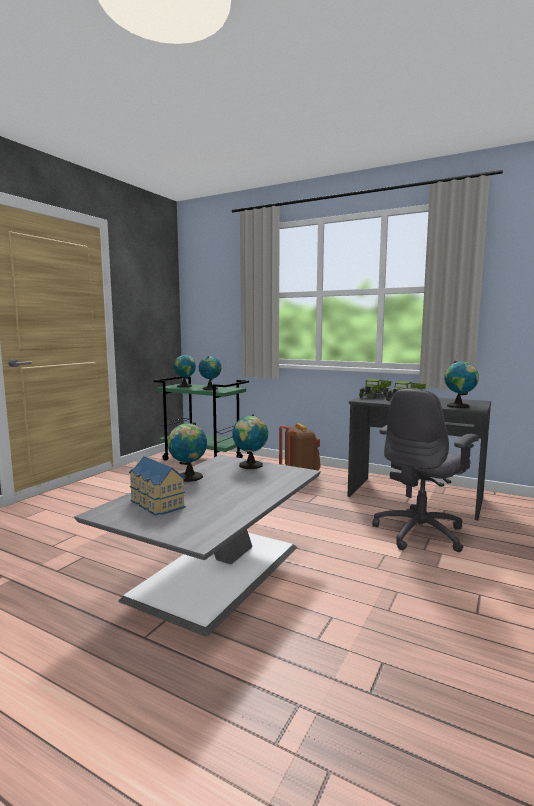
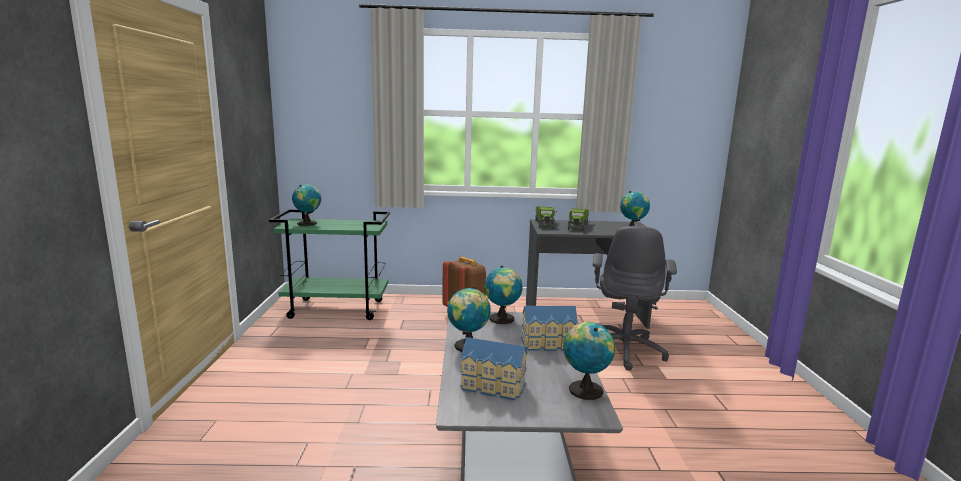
camera: 30 degrees left, 5 degrees up
(210, 388) = (348, 225): globe -> globe (584, 389)
(256, 487) = (548, 344): none -> toy house

